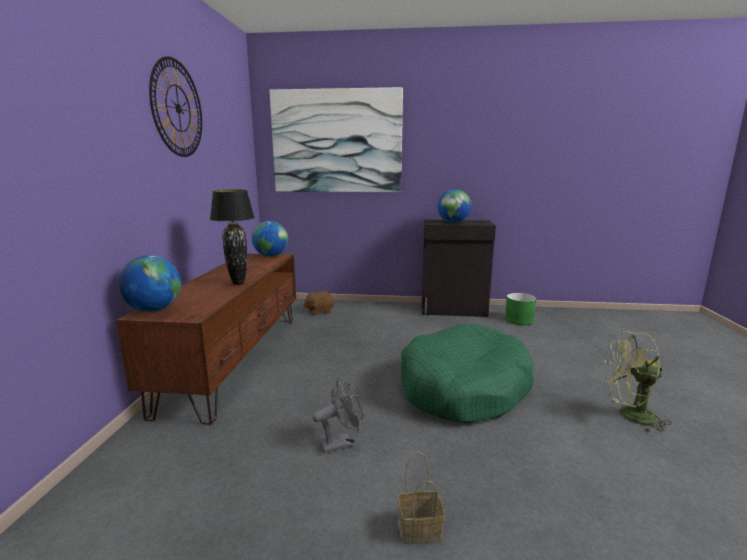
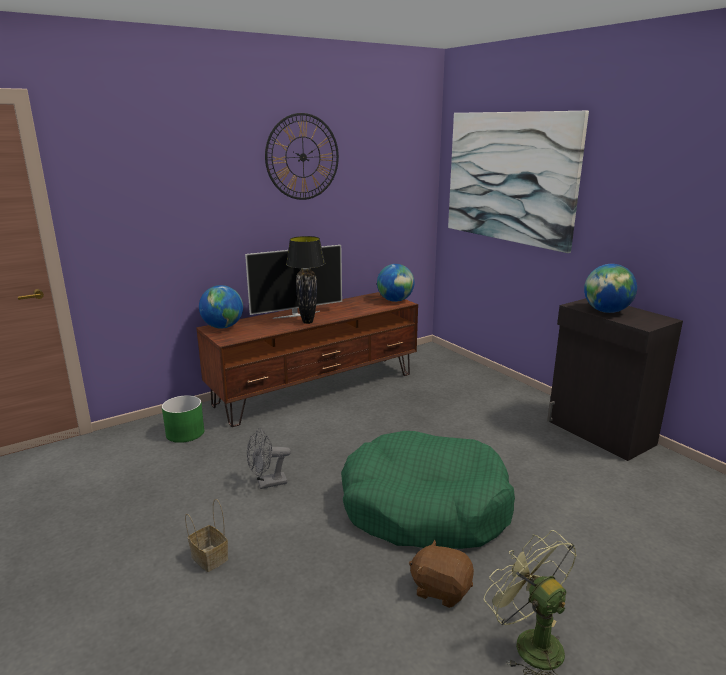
camera: 50 degrees right, 5 degrees up
(210, 282) = (296, 314): none -> television
(319, 311) = (450, 374): brown plush toy -> brown plush toy (441, 589)
(341, 443) = (267, 483): grey fan -> grey fan turned 135 degrees clockwise
(518, 320) = (663, 485): green planter -> green planter (185, 433)

